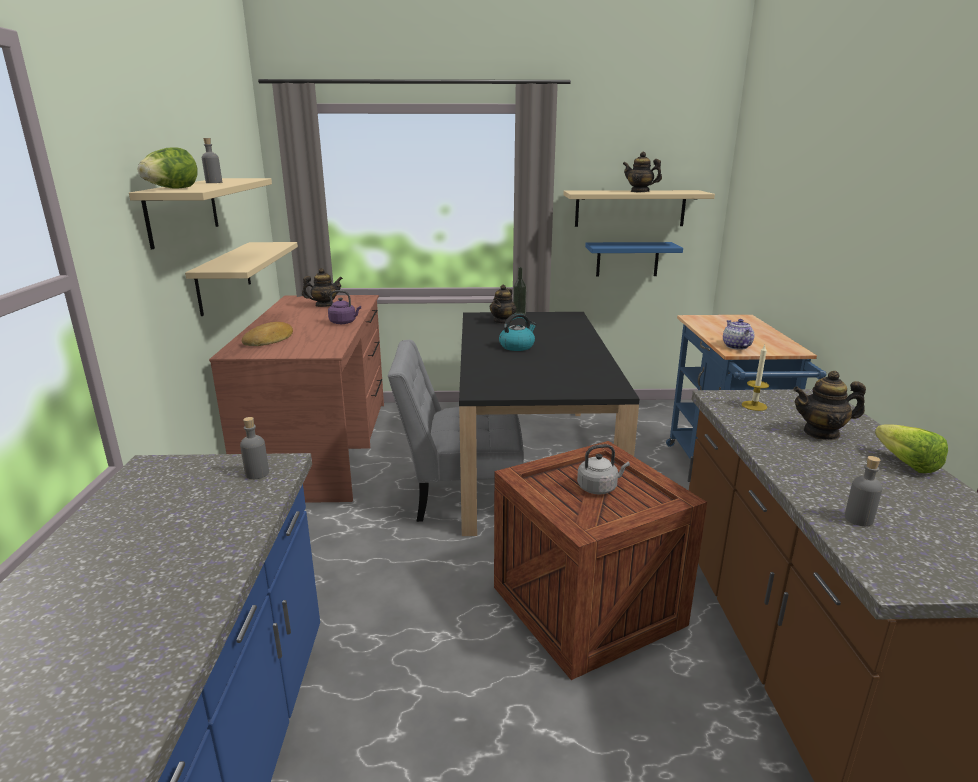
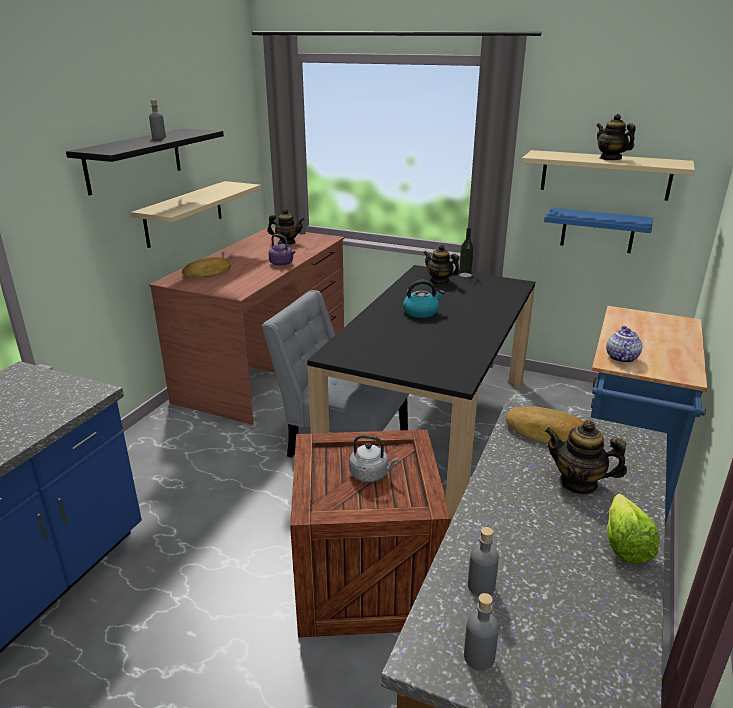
camera: 25 degrees right, 5 degrees up
(171, 189) = (103, 148): lettuce -> none
(183, 210) = (134, 160): beige shelf -> black shelf
(257, 474) = (70, 396): grey bottle -> grey bottle (479, 657)
(503, 321) = (439, 281): teapot -> teapot turned 75 degrees clockwise
(754, 406) = (547, 433): candle -> bread

